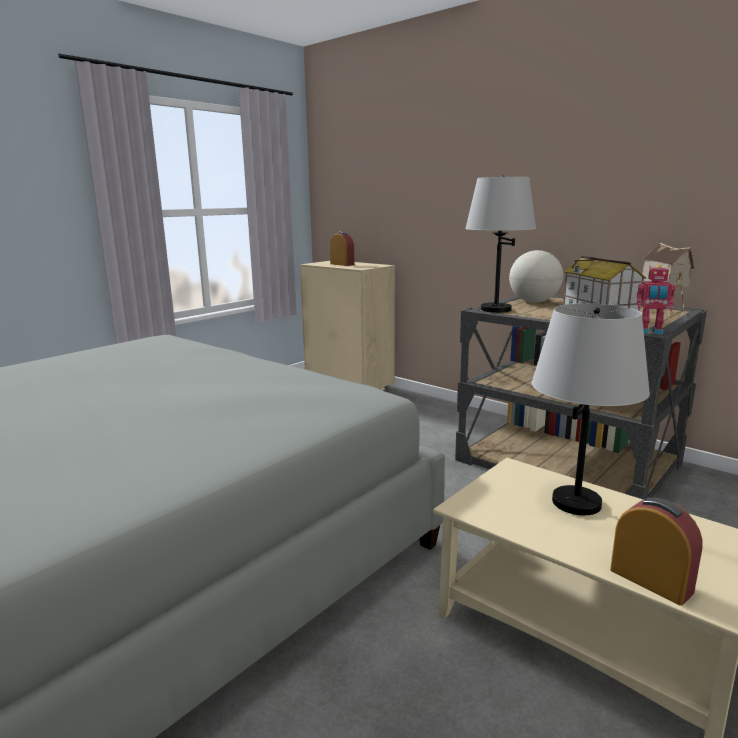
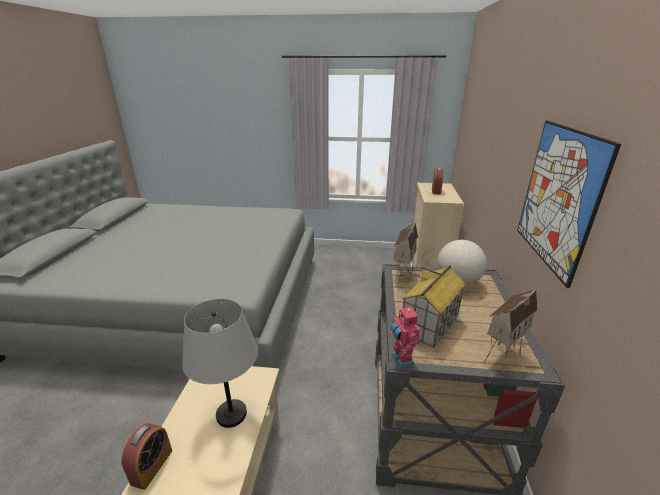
camera: 55 degrees right, 10 degrees up
(495, 309) = (402, 274): grey table lamp -> toy house
(609, 178) = (558, 197): none -> picture

